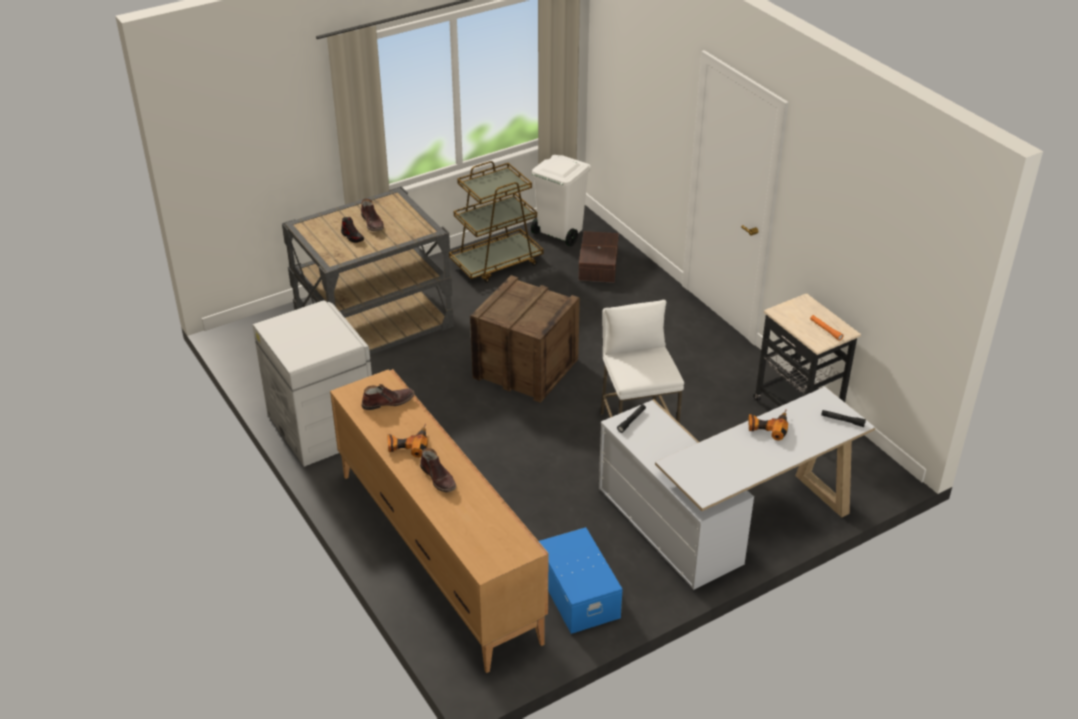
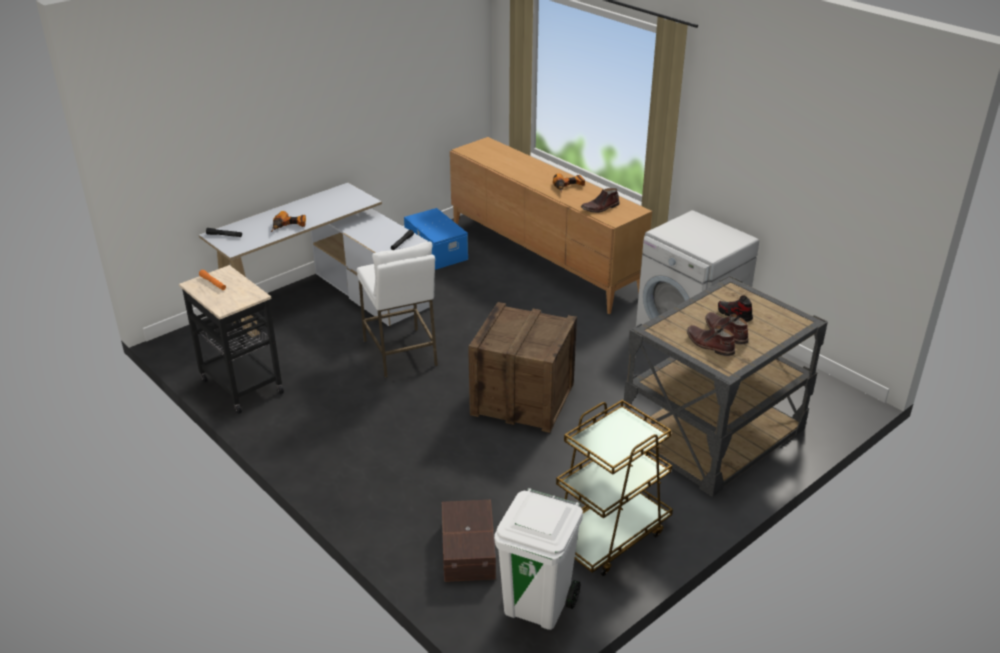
camera: 170 degrees right, 5 degrees down
(439, 478) = (536, 173): brown boot -> brown boot (709, 345)

